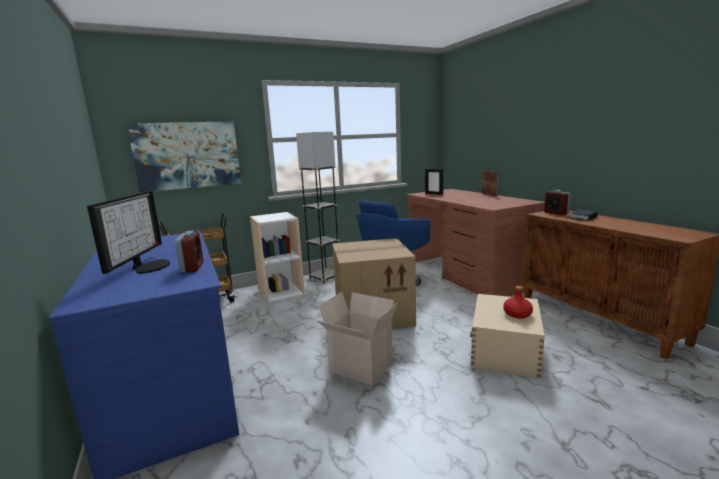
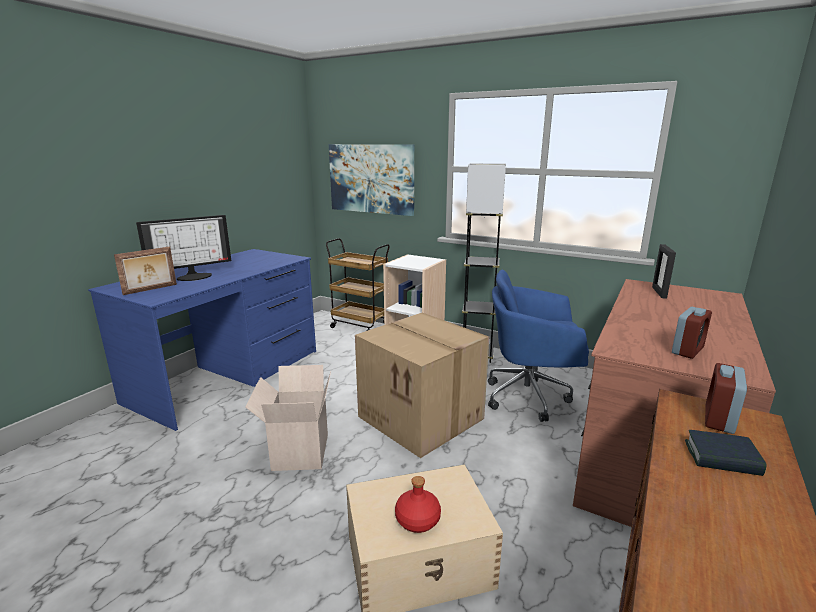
camera: 55 degrees right, 5 degrees up
(192, 267) = (194, 287): alarm clock -> alarm clock (687, 350)
(489, 195) = (740, 329): picture frame -> picture frame (150, 289)

